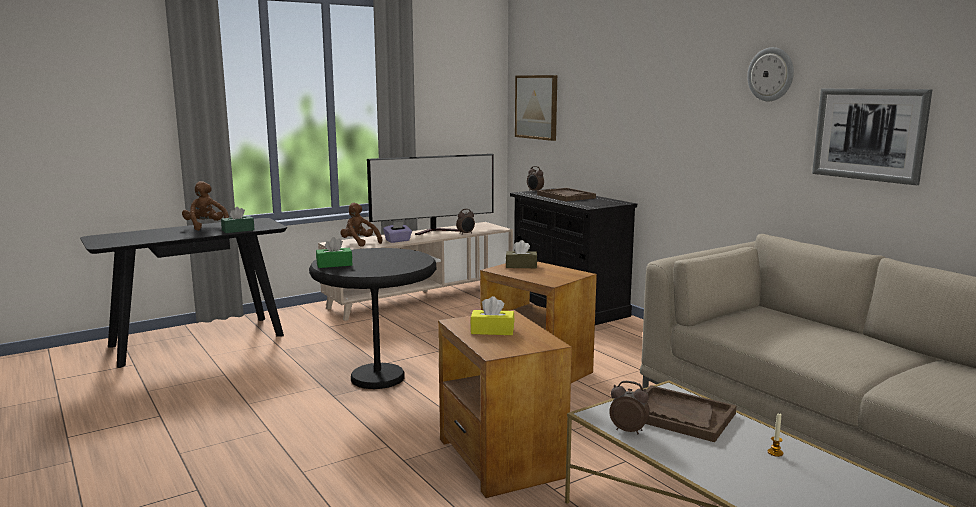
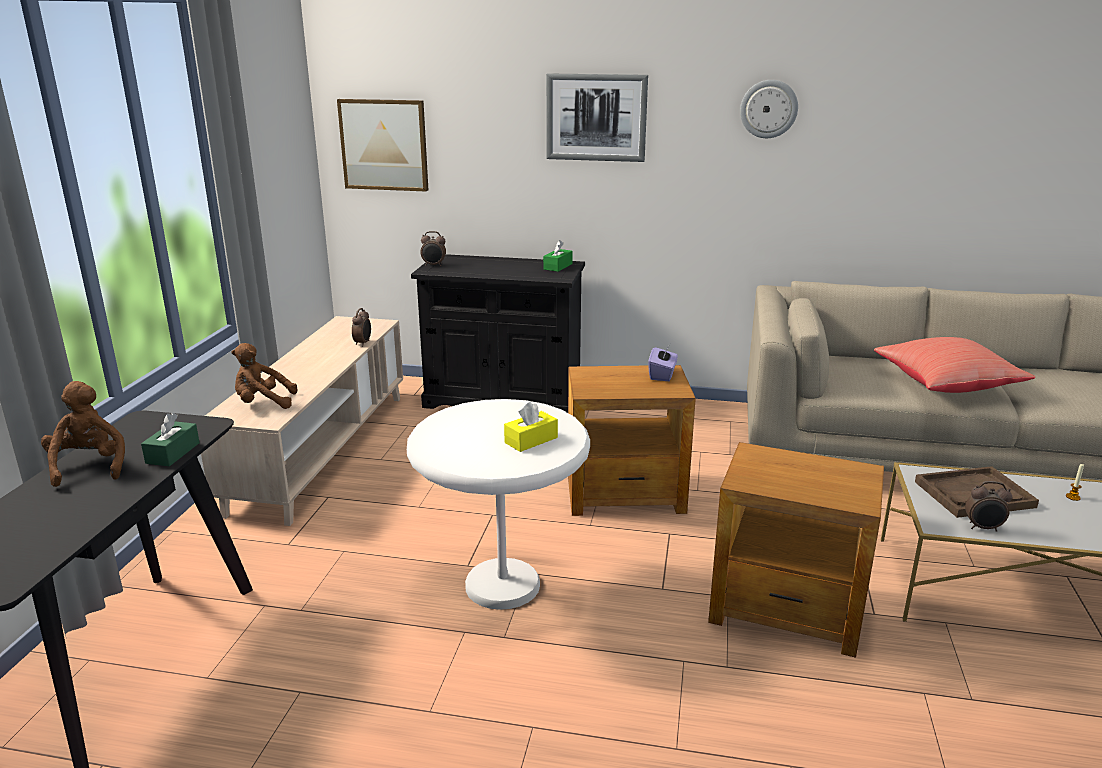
camera: 45 degrees left, 10 degrees up
(206, 227) = (89, 466): brown plush toy -> brown plush toy turned 60 degrees clockwise
(334, 264) = (473, 460): green tissue box -> green tissue box (558, 266)
(378, 378) = (502, 585): black side table -> white side table
(398, 240) = (306, 382): purple tissue box -> purple tissue box (662, 375)
(437, 231) = (316, 349): television -> none
(492, 331) = (794, 478): yellow tissue box -> yellow tissue box (531, 440)
(521, 266) = (596, 378): brown tissue box -> none
(565, 196) = (490, 266): brown tray -> none
(628, 430) = (983, 528): alarm clock -> alarm clock turned 150 degrees counterclockwise
(829, 348) = (945, 384): none -> red pillow
(869, 134) = (879, 170): picture -> picture (596, 117)

